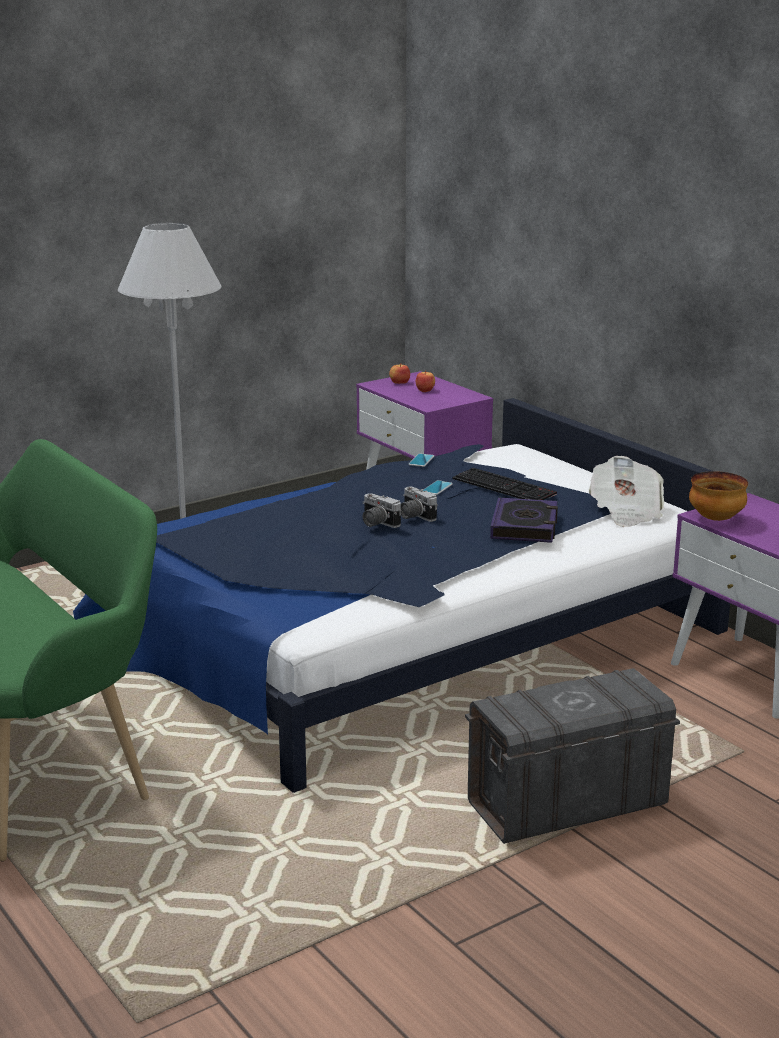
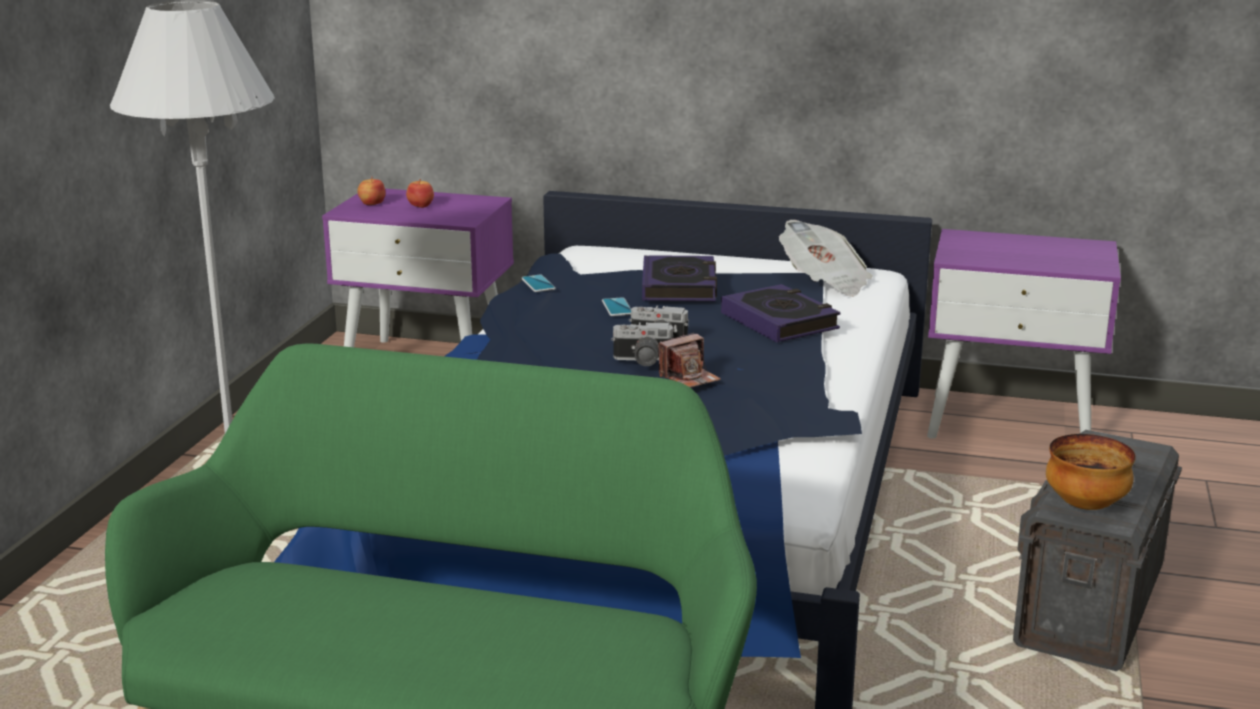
camera: 40 degrees left, 0 degrees up
(383, 541) = (689, 378): none -> camera
(505, 486) = (679, 286): keyboard -> book
(716, 519) = (974, 258): bowl -> bowl (1086, 506)

